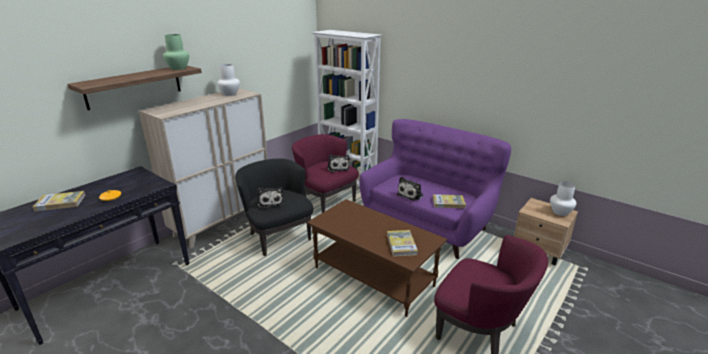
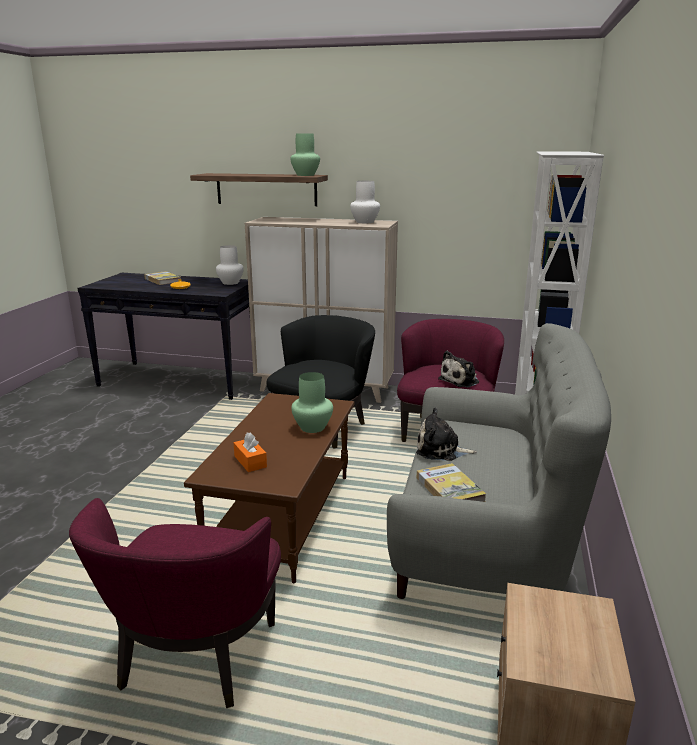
camera: 65 degrees right, 5 degrees down
(270, 202) = (309, 368): plush toy -> none
(371, 217) = (313, 427): none -> green vase
(401, 244) = (250, 461): book -> orange tissue box
(427, 224) = (485, 539): purple sofa -> grey sofa
(560, 212) = (584, 659): white vase -> white vase (230, 283)

